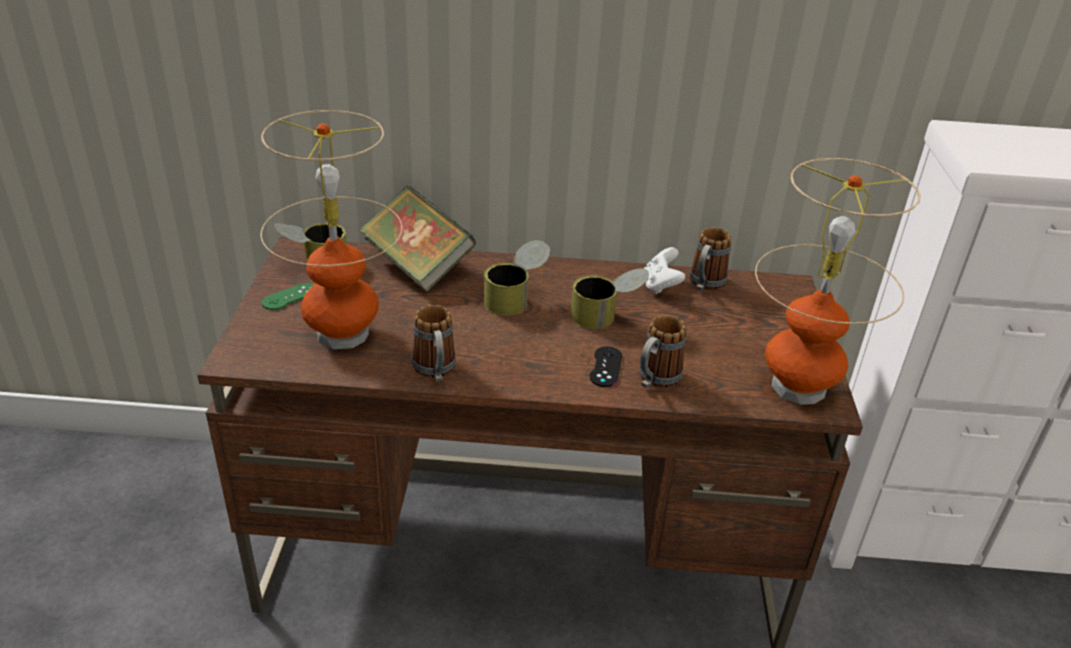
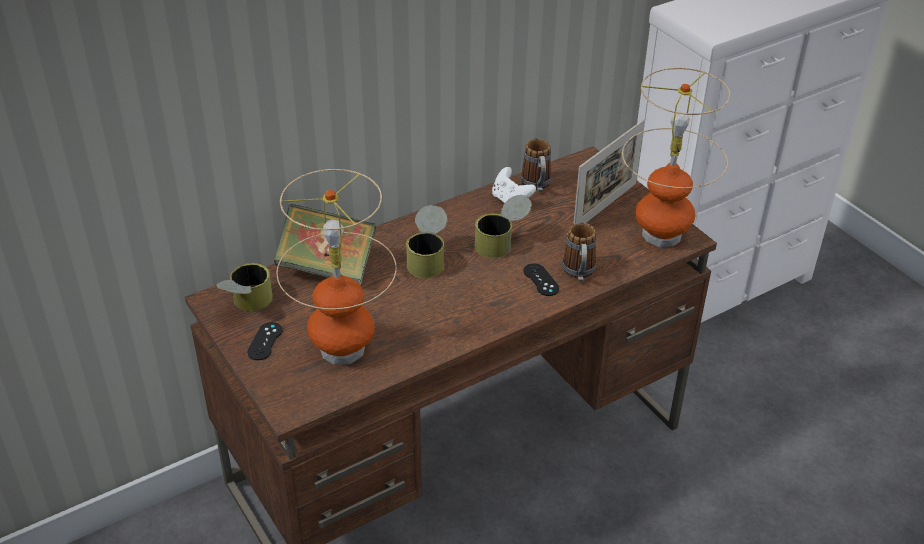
camera: 35 degrees left, 5 degrees up
(290, 297) = (265, 341): green game controller -> black game controller
(435, 371) = (440, 341): mug -> none
(759, 333) = (605, 207): none -> picture frame

